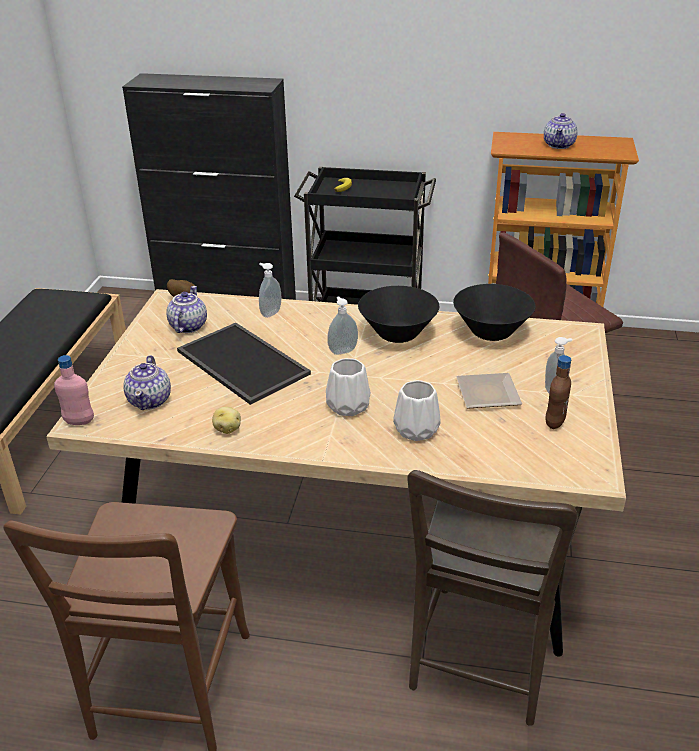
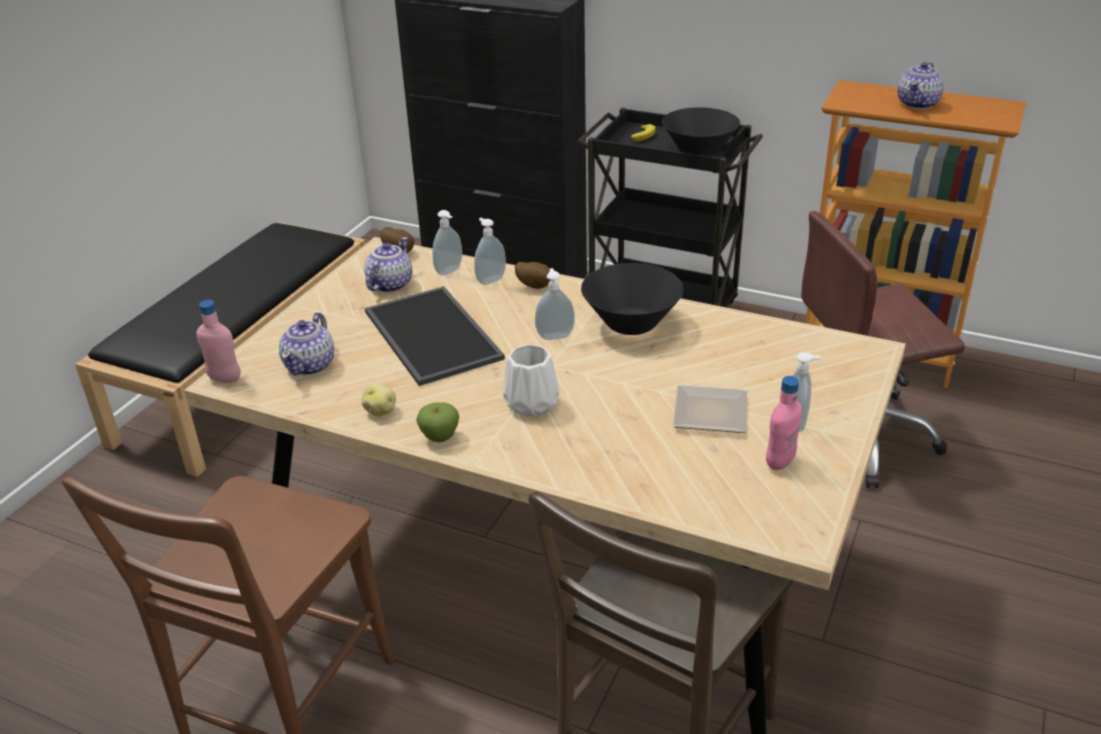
camera: 15 degrees right, 0 degrees up
(234, 310) = (450, 271): none -> soap dispenser
(286, 443) = (439, 437): none -> apple
(308, 314) = (534, 286): none -> potato
(417, 429) = (601, 444): white vase -> none
(491, 332) = (750, 336): black bowl -> black bowl (699, 152)
(554, 422) = (780, 462): brown bottle -> pink bottle

